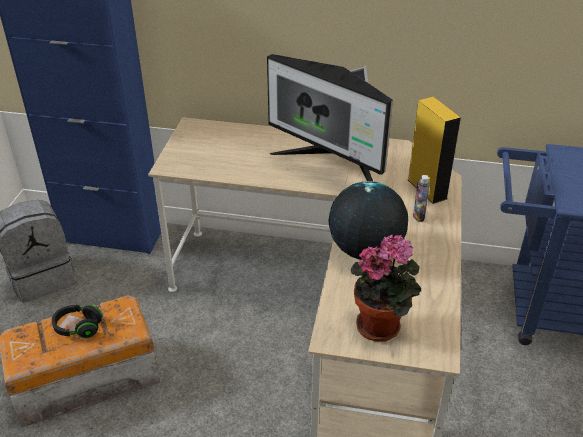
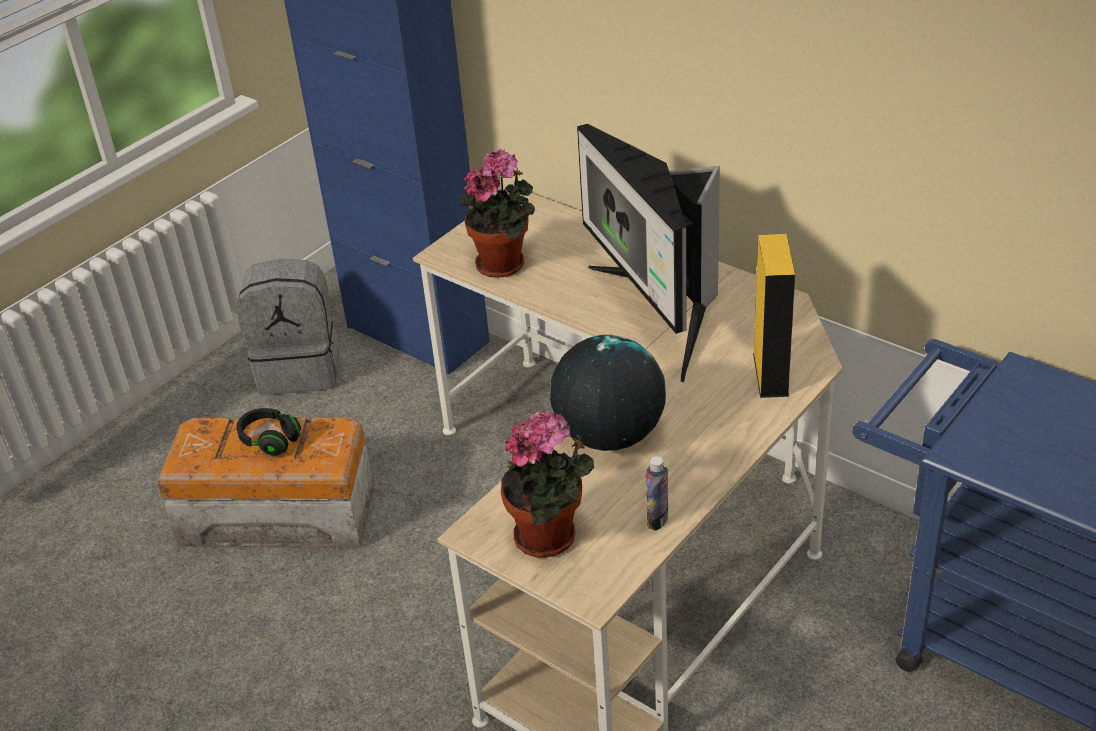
camera: 30 degrees right, 0 degrees up
(214, 163) = (505, 263): none -> potted plant
(418, 216) = (724, 410): bottle -> bottle (657, 520)

